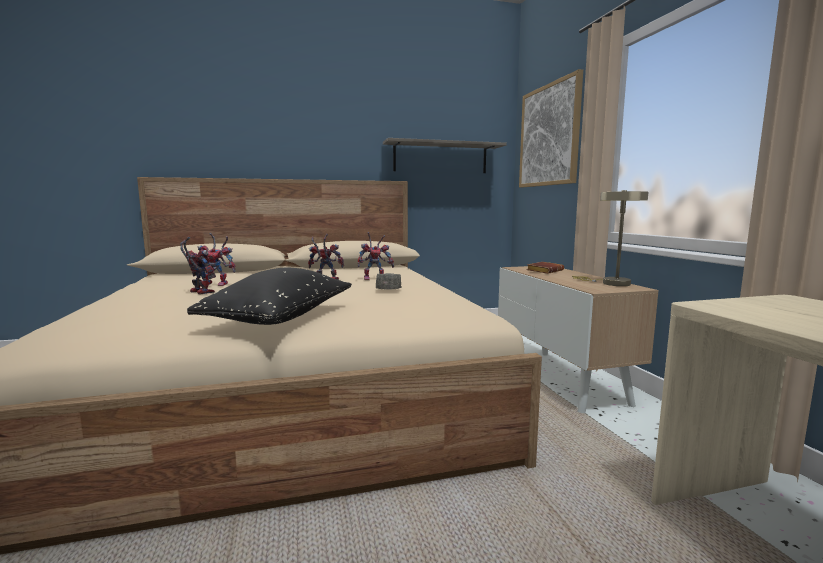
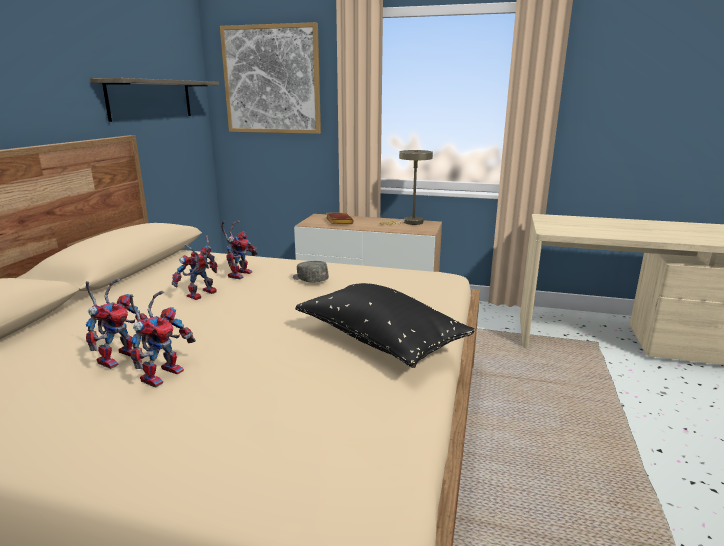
camera: 60 degrees left, 10 degrees up
(199, 292) = (163, 373): toy robot -> toy robot turned 135 degrees clockwise

